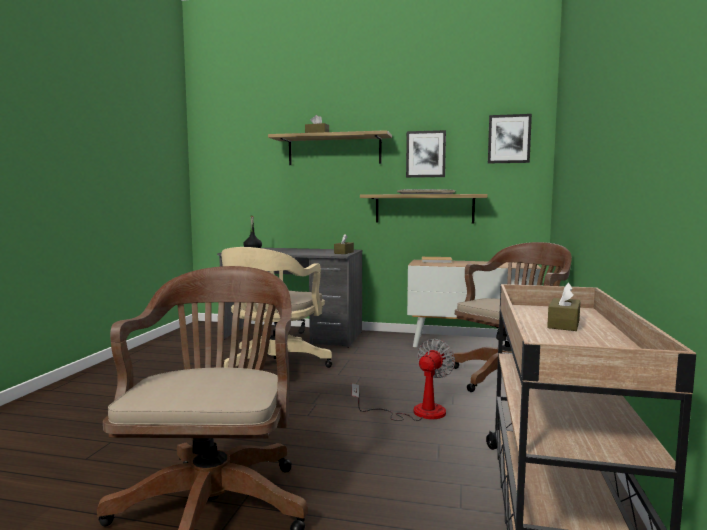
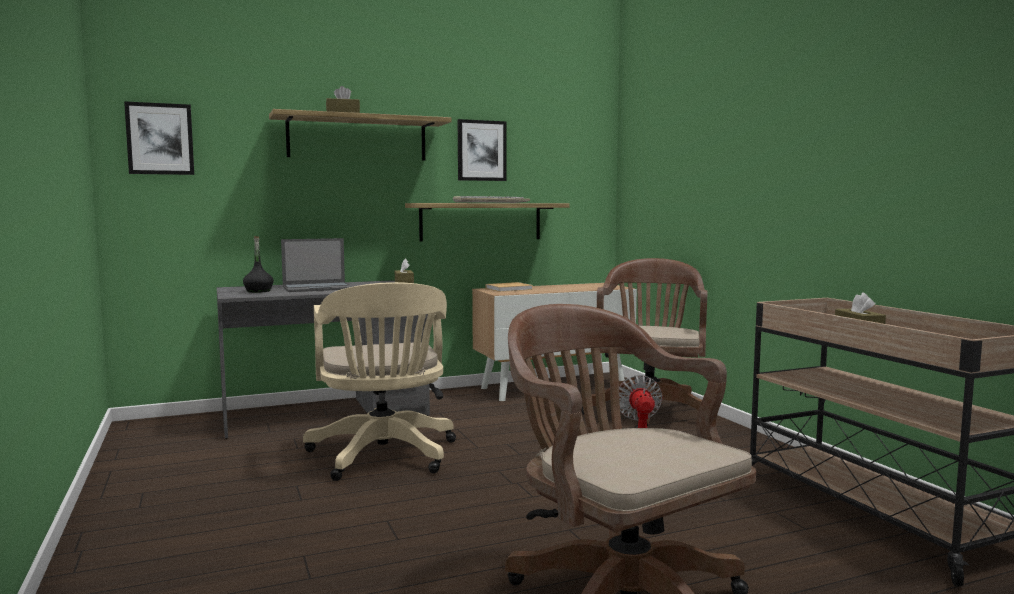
camera: 35 degrees left, 0 degrees up
(290, 251) = (318, 288): none -> laptop
(509, 139) = (573, 137): picture -> picture (160, 139)

